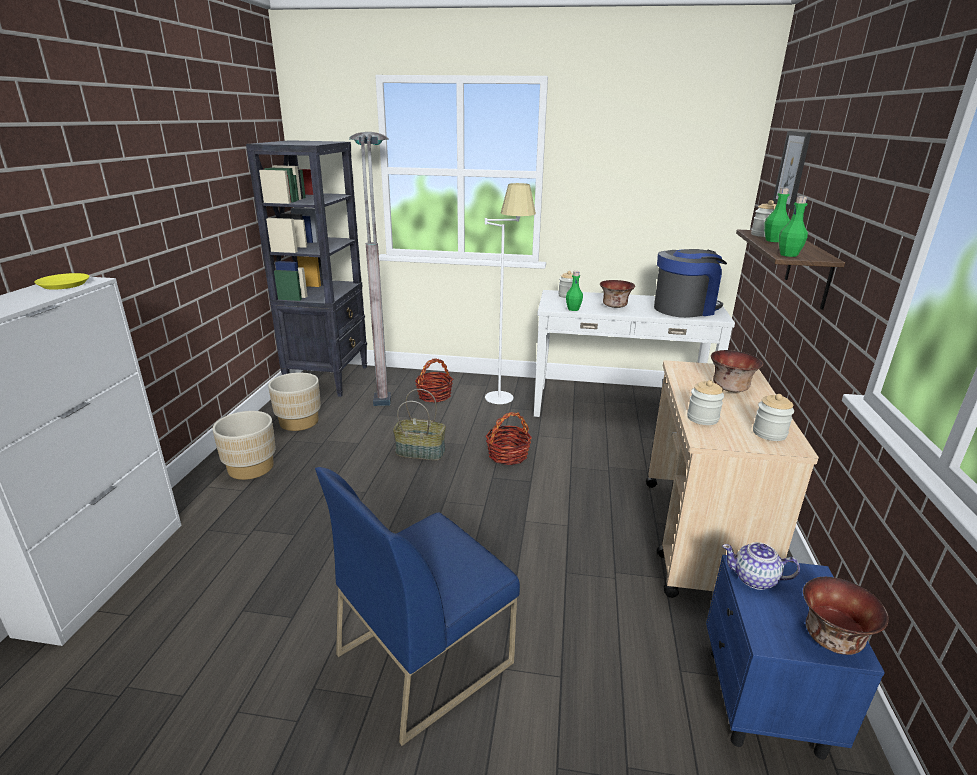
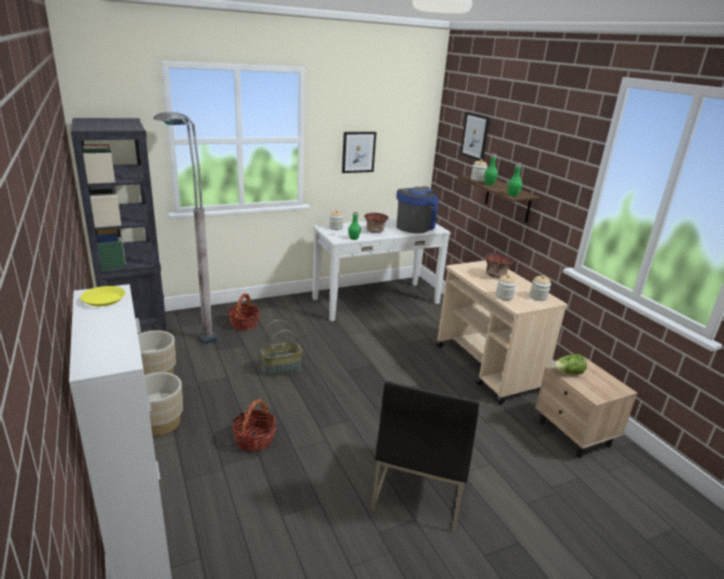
camera: 35 degrees left, 0 degrees up
(425, 657) = (419, 486): blue chair -> black chair
(505, 392) = (293, 308): white floor lamp -> none
(508, 455) = (341, 353): basket -> basket (254, 439)
(622, 196) = (358, 152): none -> picture
(755, 579) = (567, 373): teapot -> lettuce
(763, 701) = (574, 434): blue nightstand -> beige nightstand
(832, 639) = (613, 387): bowl -> none

